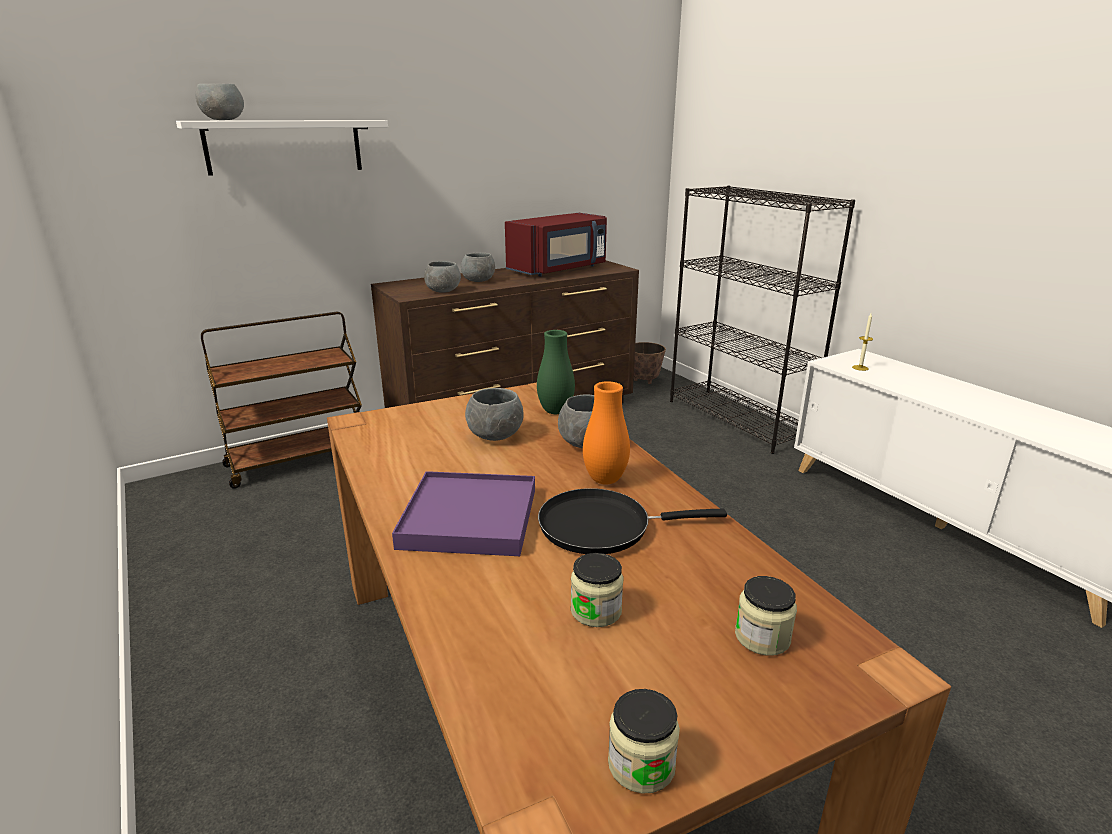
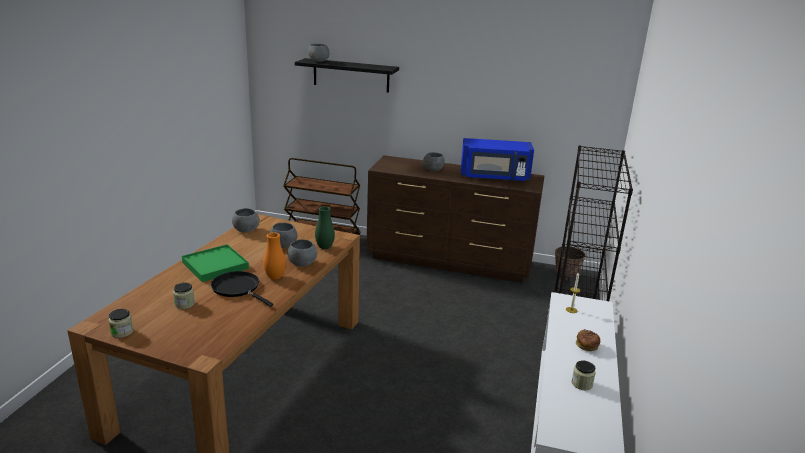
camera: 45 degrees right, 0 degrees up
(284, 146) = (351, 75): white shelf -> black shelf
(443, 291) = (400, 170): grey bowl -> grey bowl (246, 230)
(470, 518) = (215, 265): purple tray -> green tray
(559, 269) = (494, 177): red microwave -> blue microwave
(762, 637) = (199, 335): jar -> jar (582, 384)
(949, 389) = (587, 346): none -> bread

